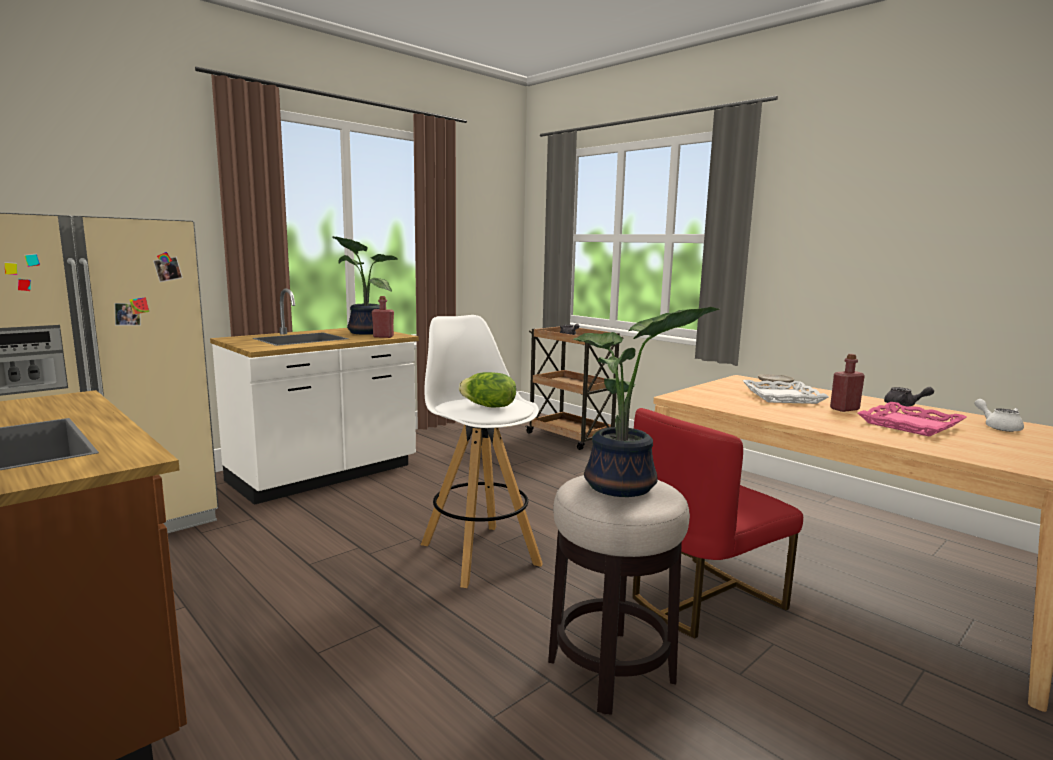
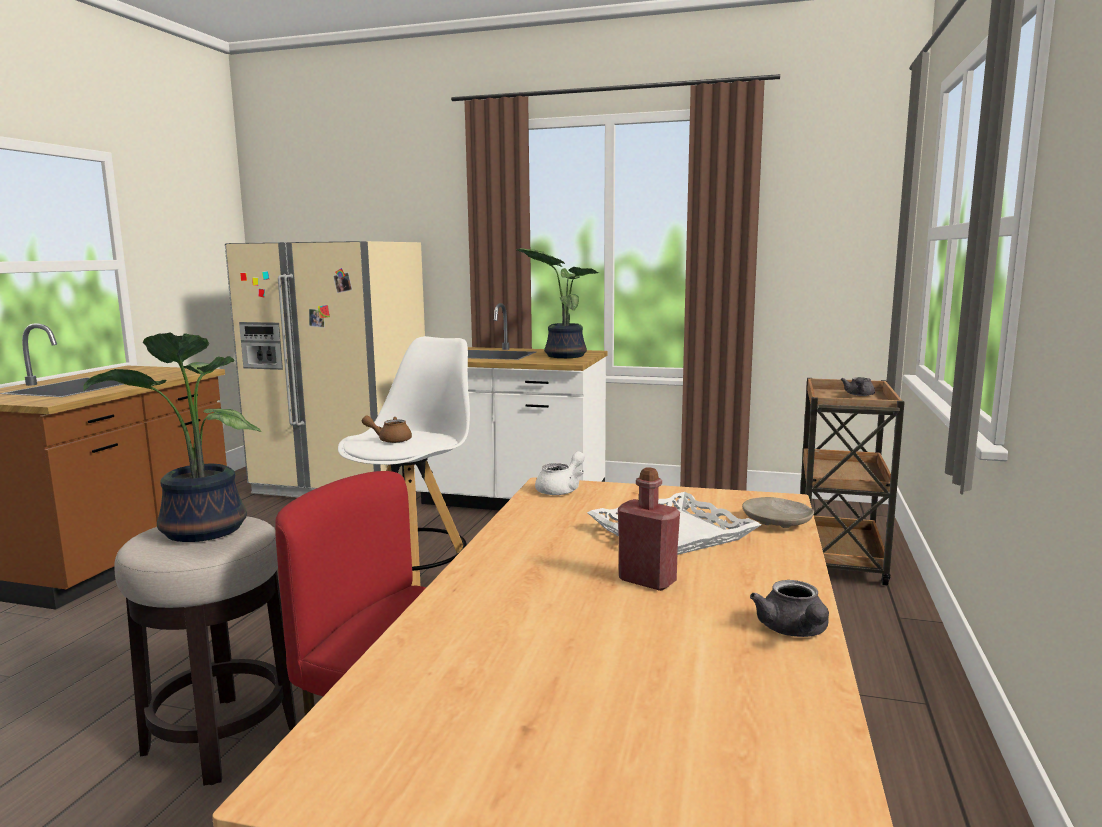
camera: 60 degrees right, 0 degrees up
(383, 337) = (551, 361): red bottle -> none
(488, 406) = (390, 440): lettuce -> brown teapot
(911, 425) = (590, 639): pink tray -> none
(998, 427) = (723, 744): white teapot -> white teapot (561, 489)

